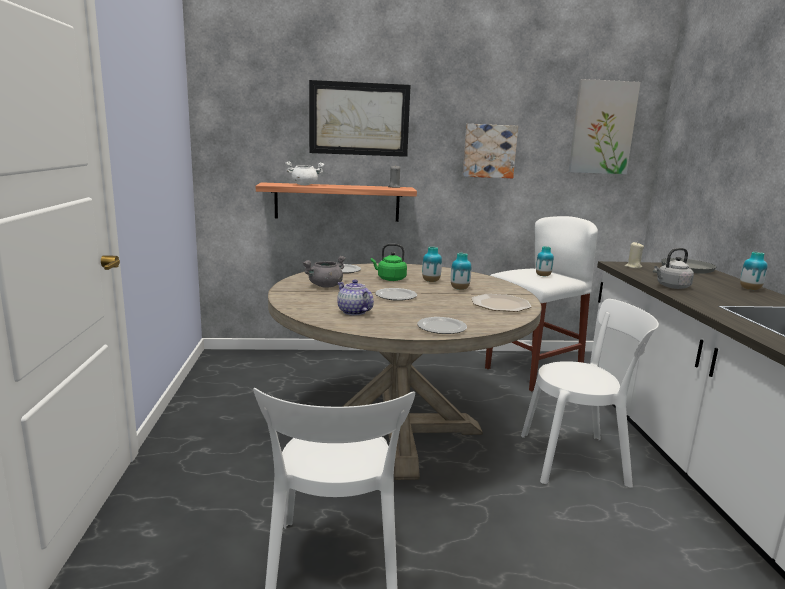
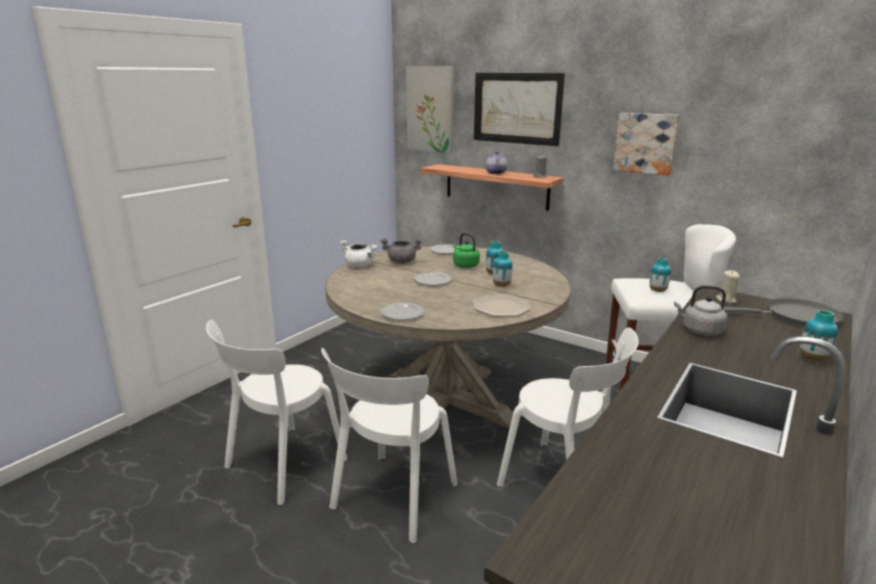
camera: 40 degrees right, 5 degrees up
(304, 185) = (463, 169): white cooking pot -> white cooking pot (360, 265)
(353, 312) = (372, 286): teapot -> teapot (495, 173)
(488, 539) = (392, 499): none -> white chair
(602, 127) = (800, 117): picture -> picture (430, 109)

